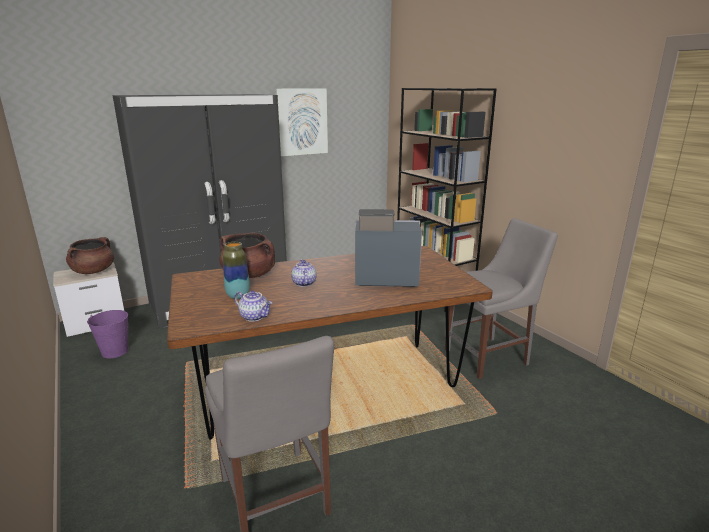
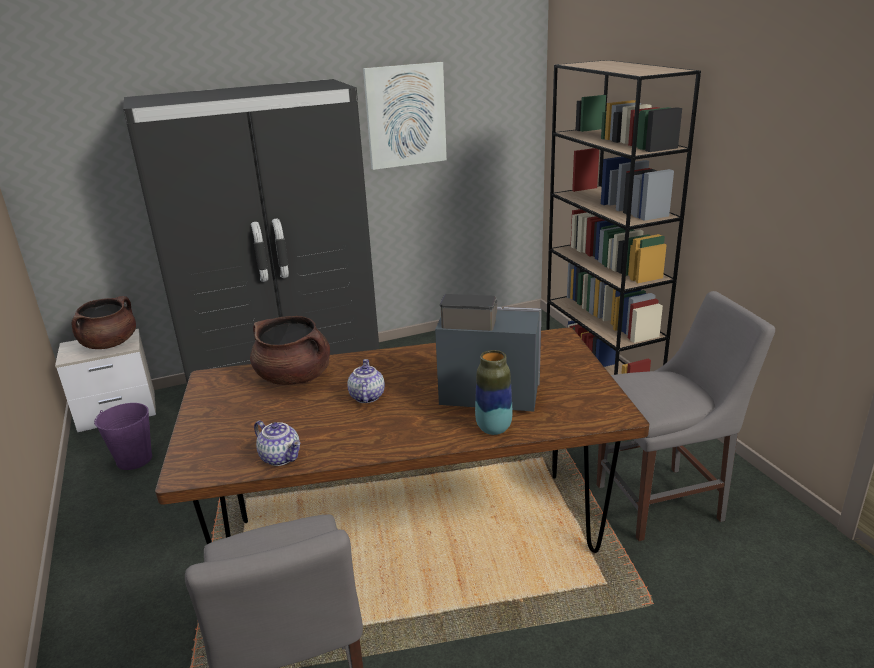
camera: 10 degrees right, 5 degrees up
(238, 296) = (268, 417): vase -> vase (493, 428)

